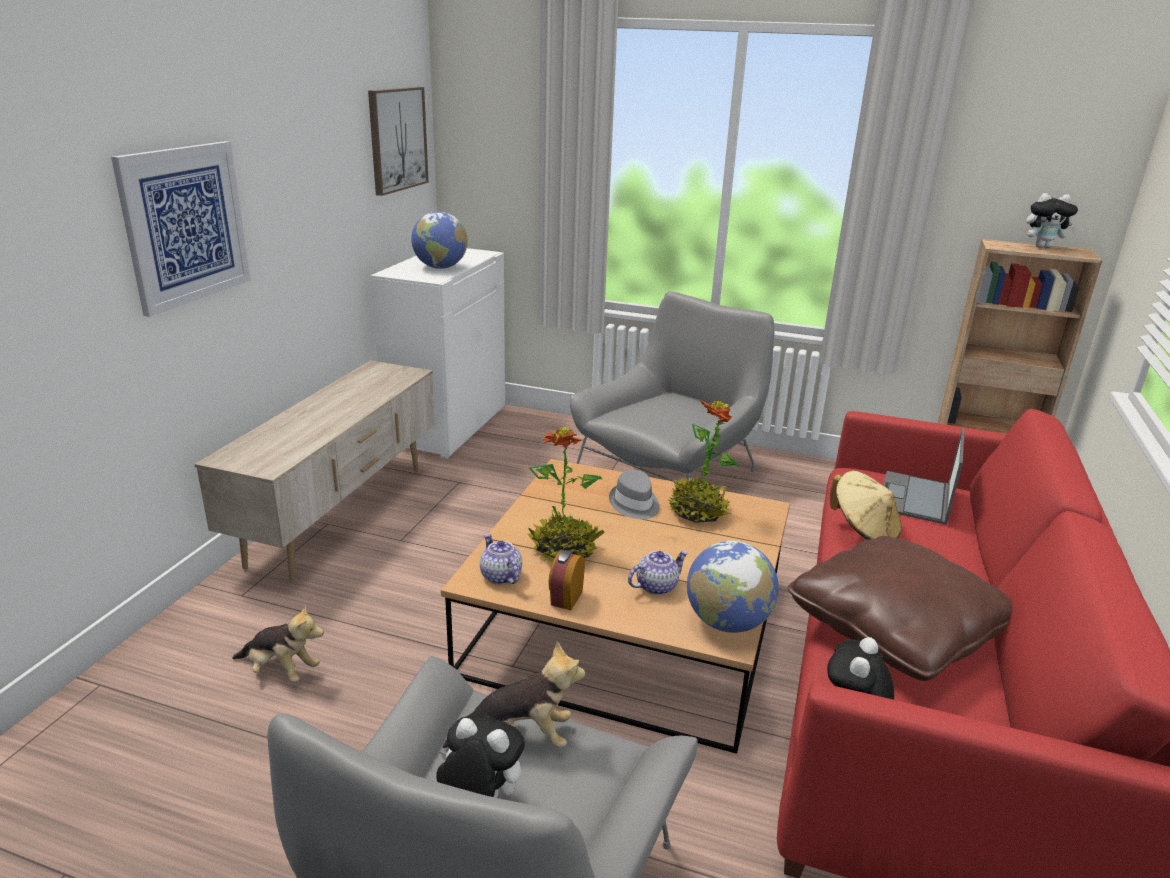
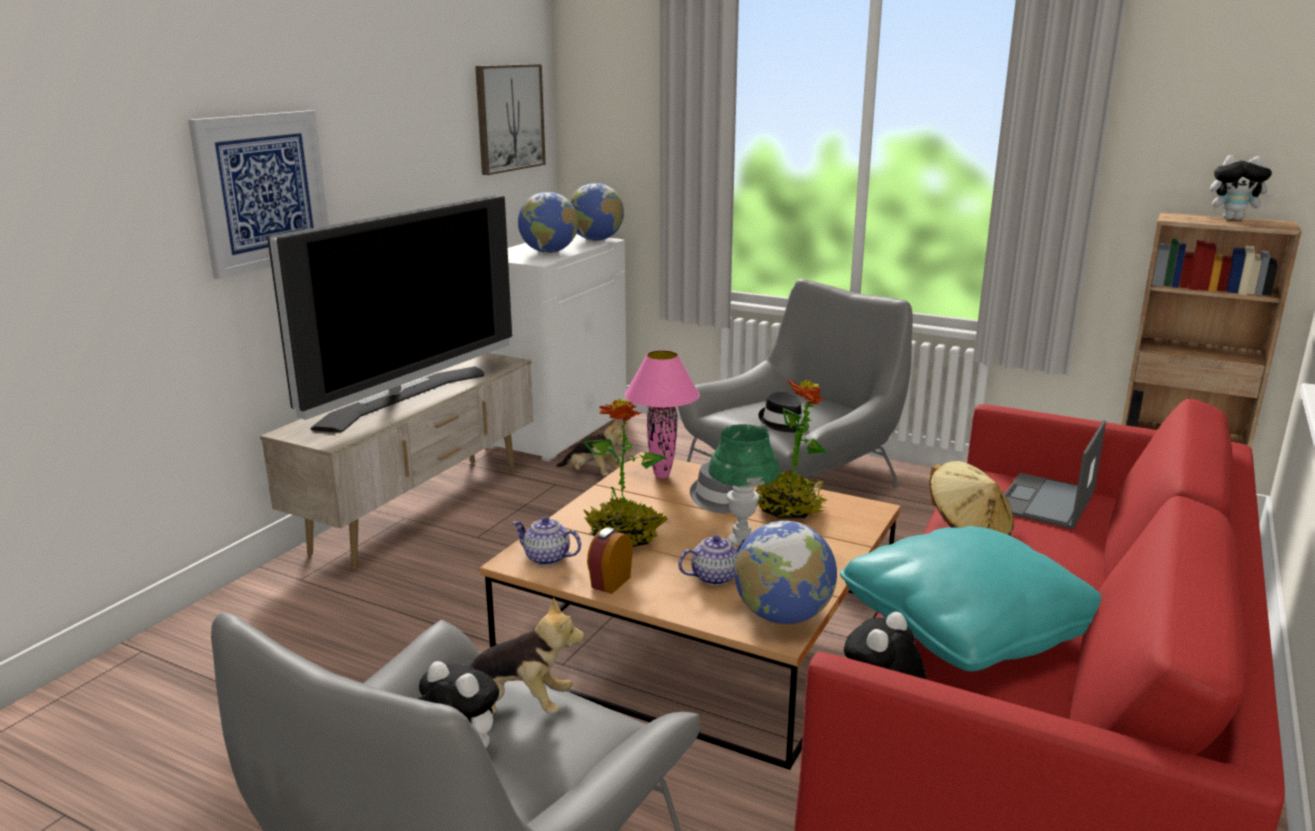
camera: 10 degrees right, 5 degrees down
(281, 670) = (320, 651): plush toy -> plush toy (592, 474)
(326, 415) = (405, 398): none -> television
(478, 253) = (596, 240): none -> globe
(500, 576) = (546, 558): teapot -> teapot turned 45 degrees counterclockwise
(577, 483) = (662, 476): none -> pink table lamp
(667, 424) = (783, 423): none -> black hat
(667, 546) = (741, 540): none -> green table lamp
(894, 629) = (966, 626): brown pillow -> turquoise pillow

